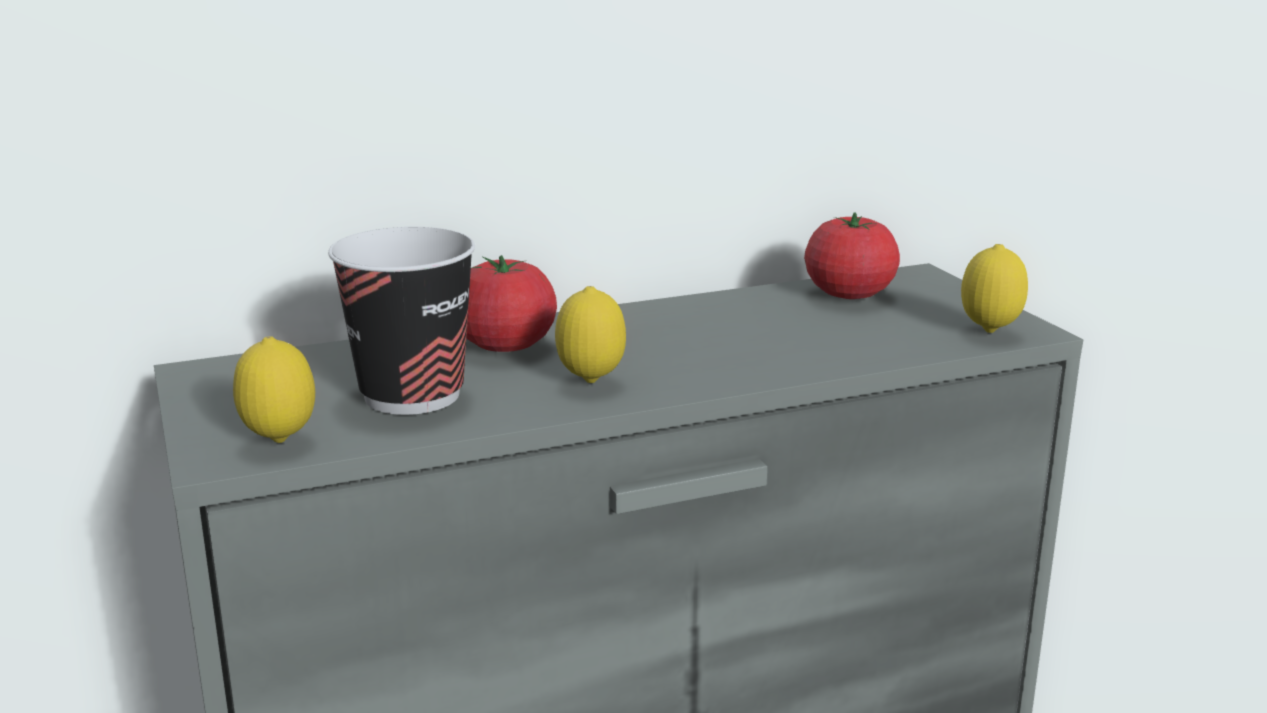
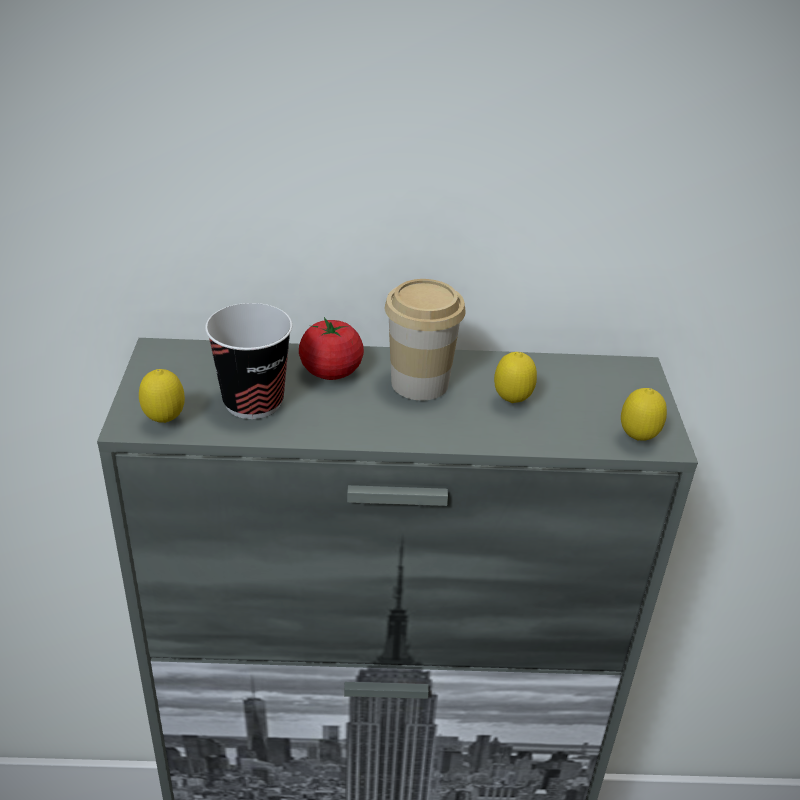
camera: 20 degrees right, 15 degrees up
(591, 382) = (357, 418): lemon -> lemon (512, 402)
(647, 334) = (419, 383): none -> cup
(849, 294) = (575, 377): tomato -> none

